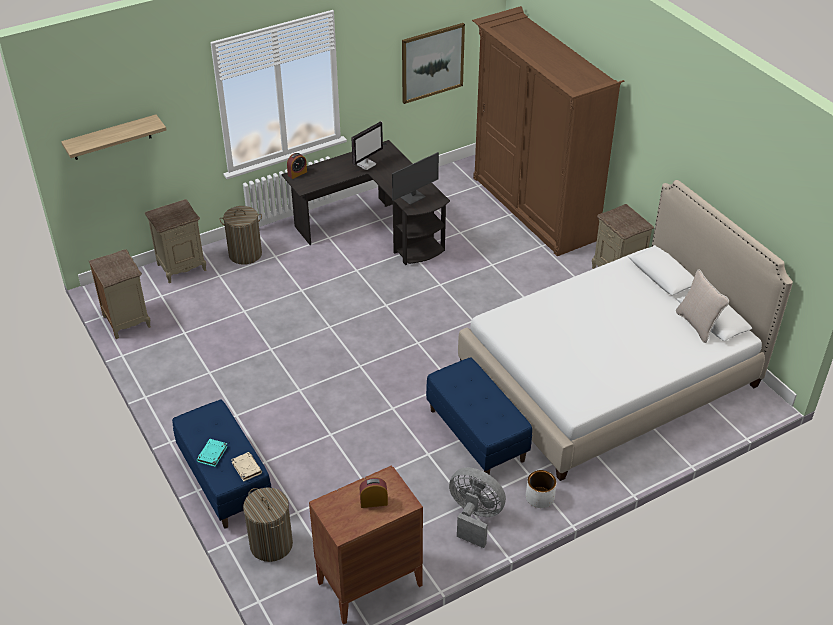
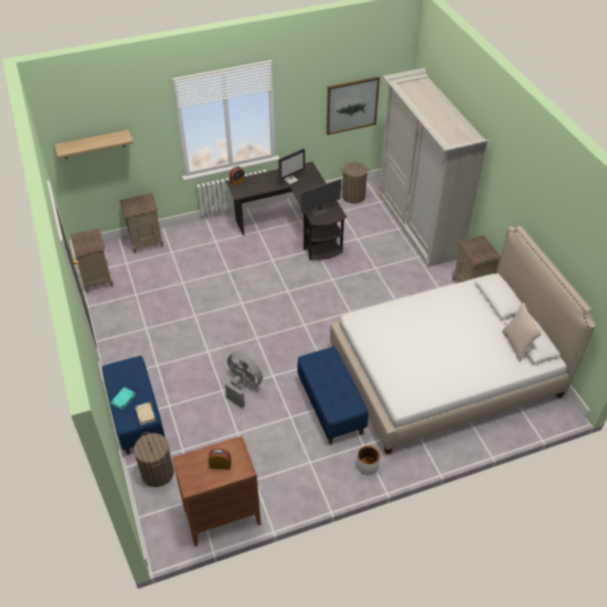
camera: 10 degrees right, 5 degrees up
(245, 254) = (194, 237): laundry basket -> laundry basket (353, 196)
(474, 517) = (313, 474): grey fan -> grey fan (243, 386)
(532, 209) = (417, 226): brown wardrobe -> white wardrobe

